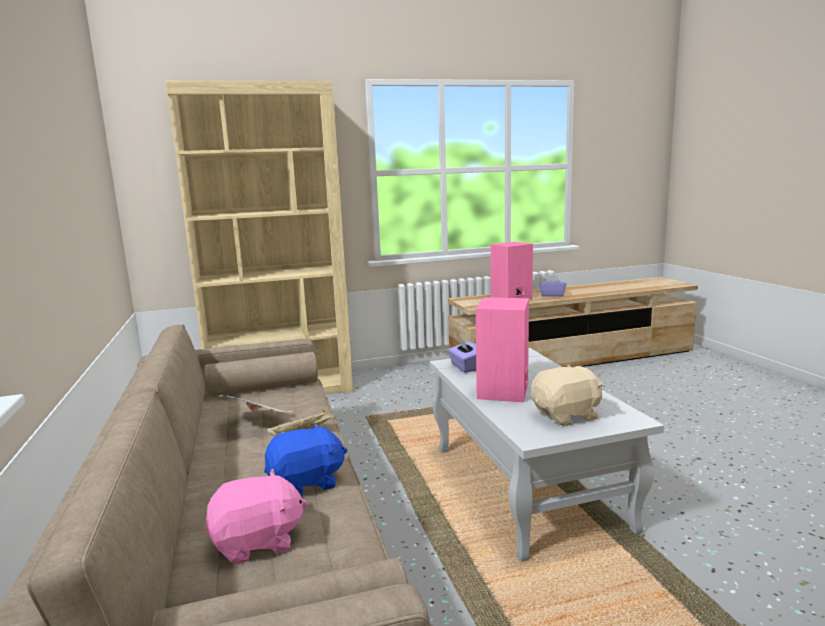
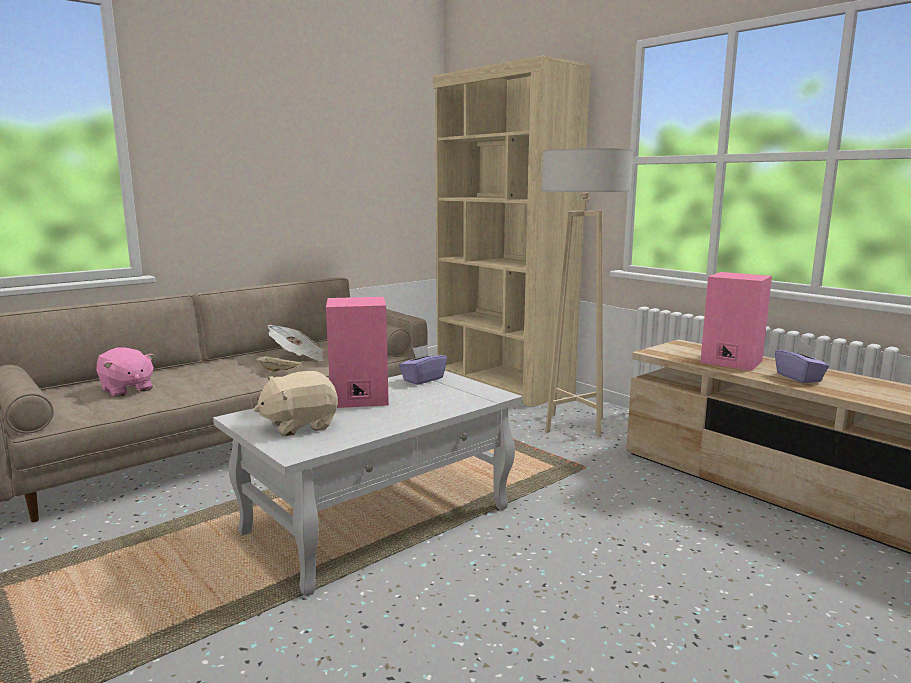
camera: 65 degrees right, 0 degrees up
(306, 483) = (202, 386): blue plush toy -> none
(406, 386) = (574, 425): none -> beige floor lamp
(567, 415) = (299, 426): beige plush toy -> beige plush toy turned 105 degrees clockwise

